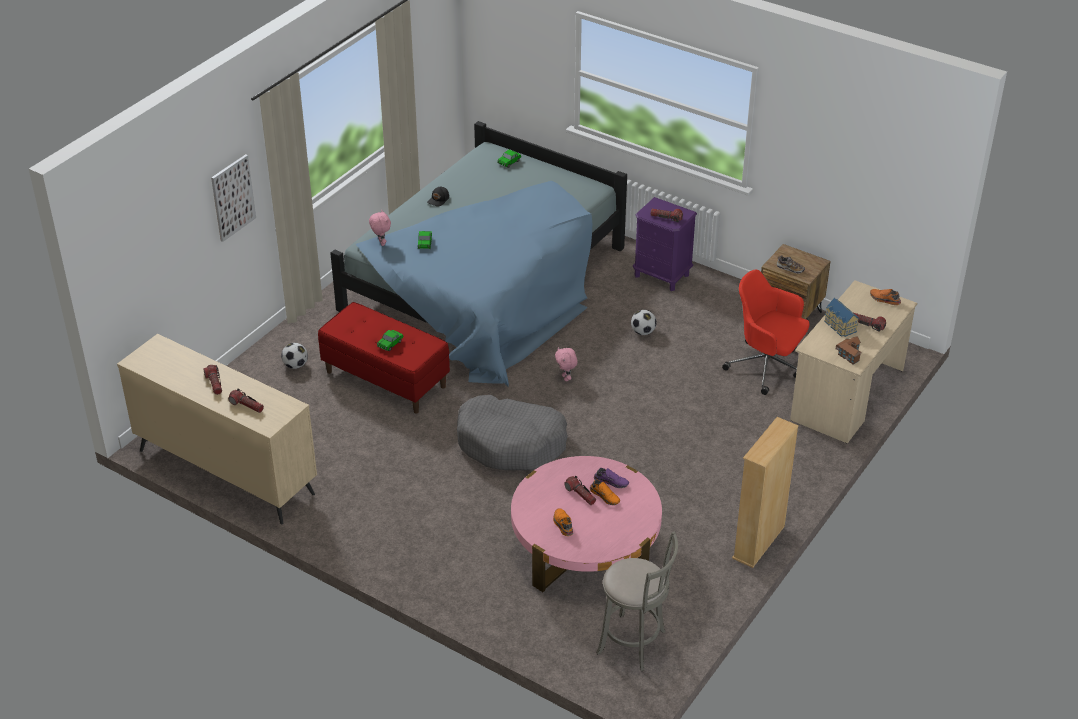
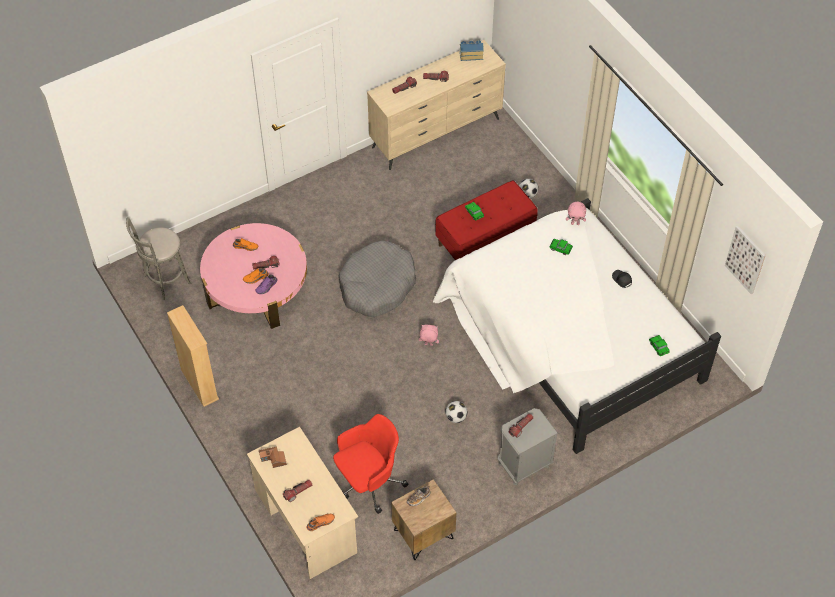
camera: 115 degrees right, 15 degrees up
(233, 197) = (576, 84): picture -> picture (745, 259)
(486, 285) = (569, 337): blue bed -> white bed
(662, 275) = (523, 465): purple nightstand -> grey nightstand
(839, 326) = (307, 471): toy house -> toy house (470, 55)

